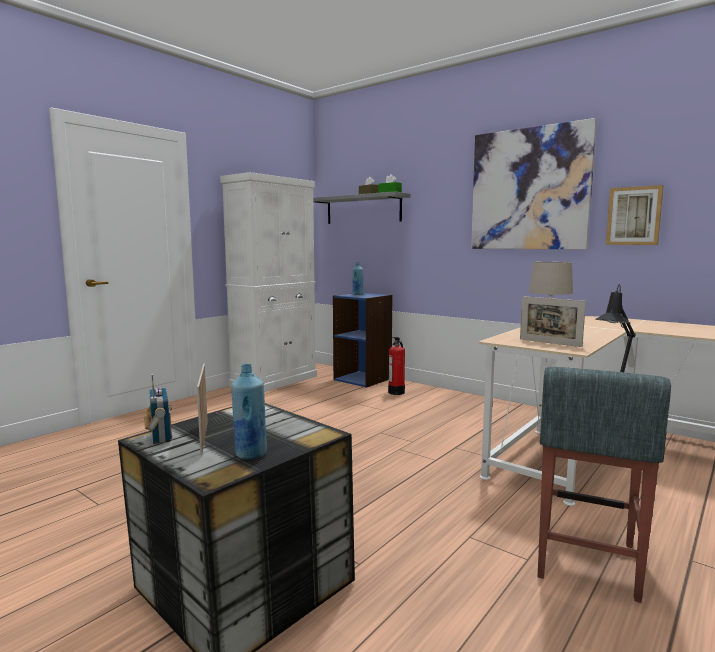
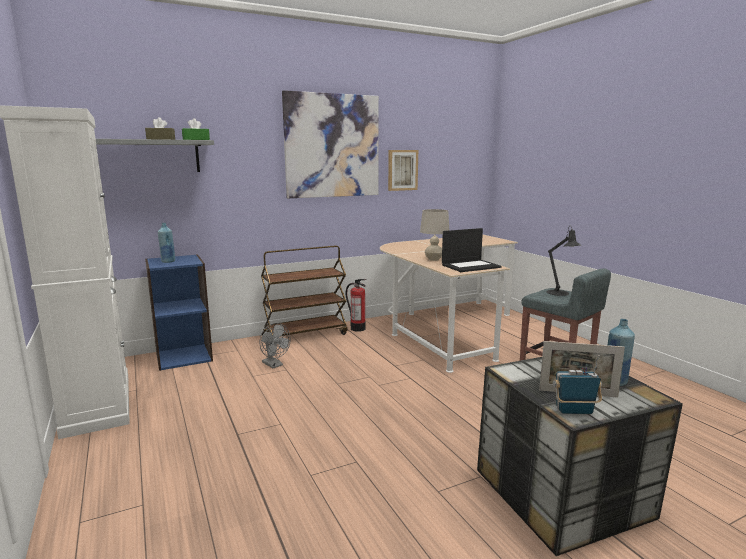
camera: 65 degrees left, 5 degrees up
(386, 404) = (274, 365): none -> grey fan
(396, 392) = (249, 353): fire extinguisher -> fire extinguisher (358, 328)
(466, 399) = (305, 335): none -> brown cart
(550, 343) = (471, 266): picture frame -> laptop

